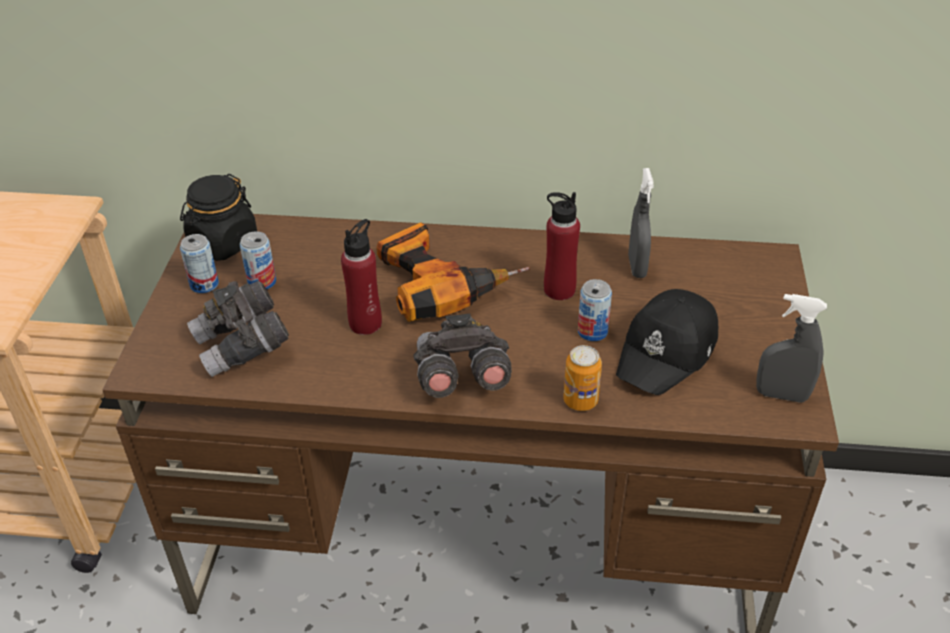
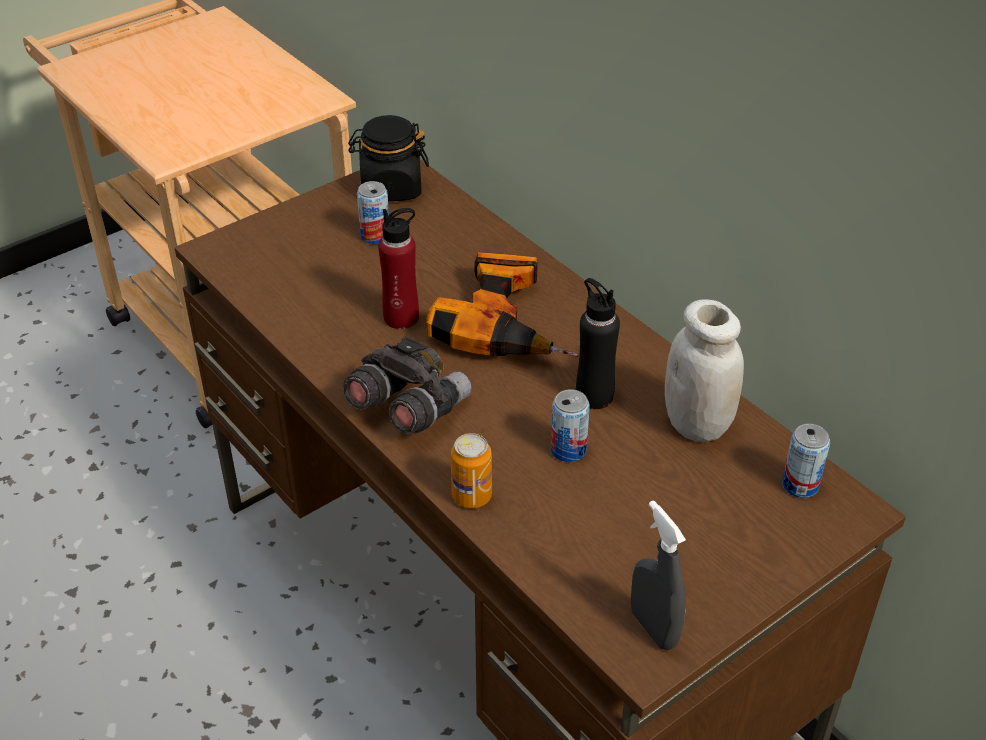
camera: 45 degrees right, 0 degrees up
(204, 284) = (334, 212): can -> can (800, 485)
(242, 346) = (295, 276): grey binoculars -> none
(559, 290) = (594, 396): red bottle -> black bottle
(637, 267) = (697, 424): grey spray bottle -> white jar
(668, 352) = (607, 515): black cap -> none

